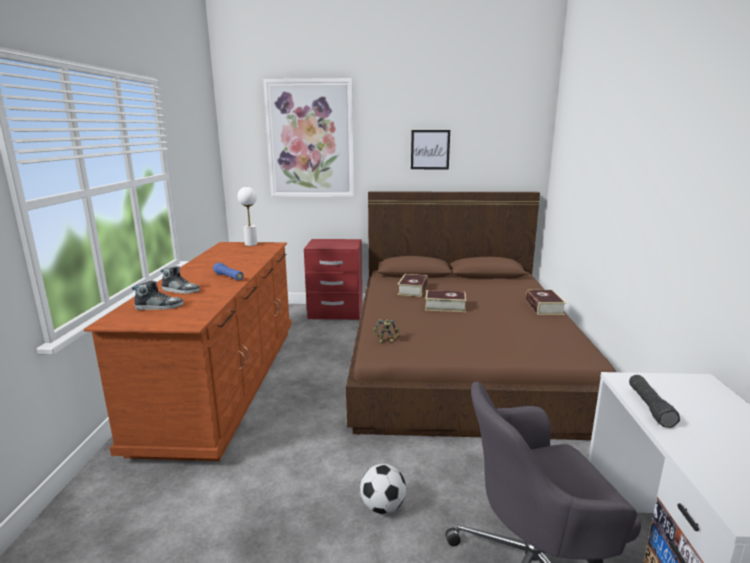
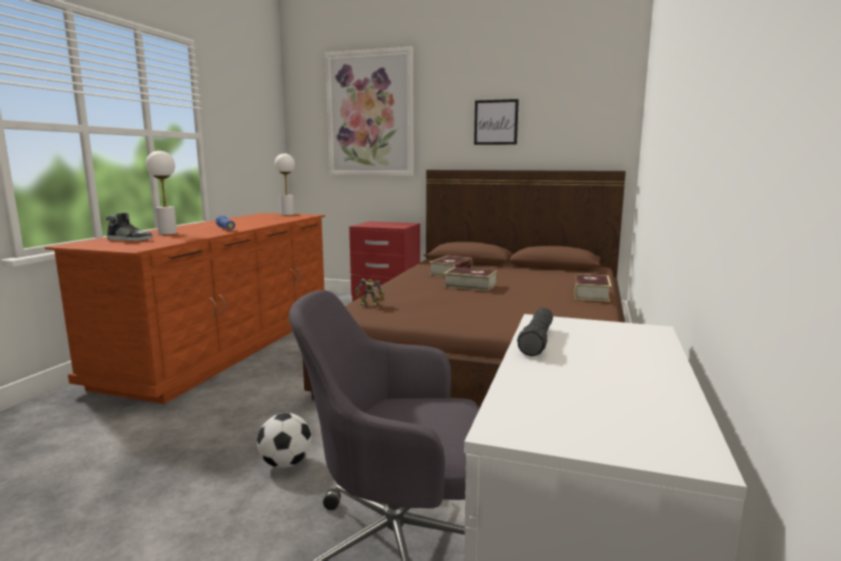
camera: 15 degrees right, 5 degrees down
(181, 290) = (167, 233): shoe -> white table lamp

